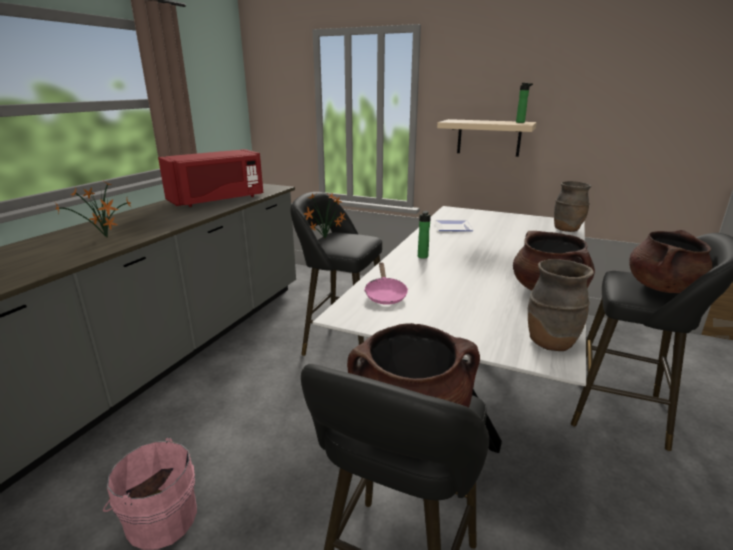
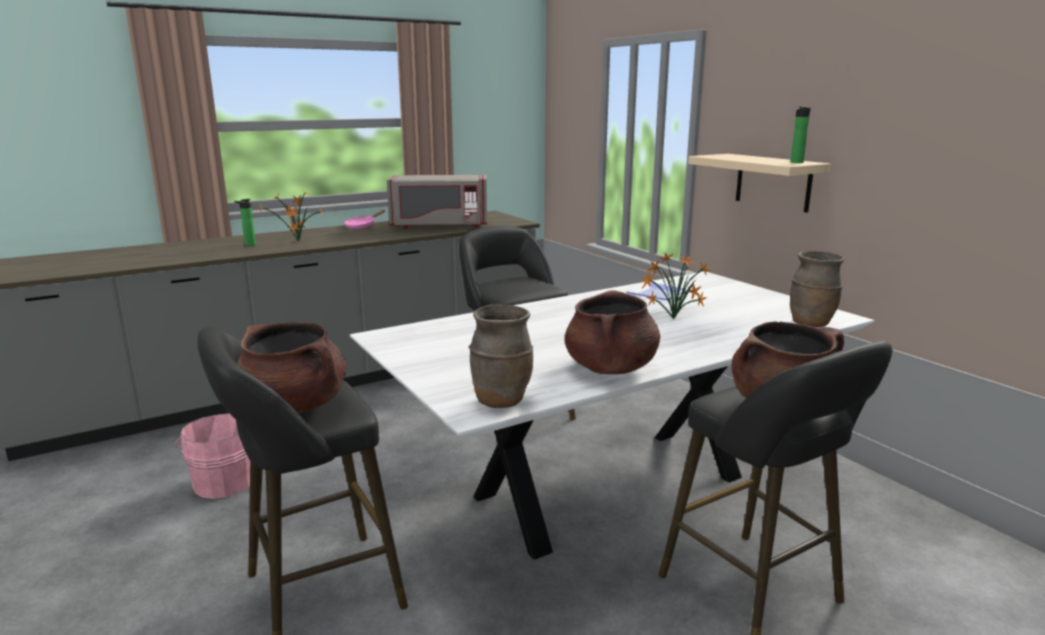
camera: 35 degrees right, 5 degrees down
(217, 200) = (439, 225): red microwave -> grey microwave
(324, 239) = (499, 280): potted plant -> potted plant (671, 319)
(385, 295) = (444, 331): pink frying pan -> pink frying pan (362, 226)
(422, 257) = (552, 312): bottle -> bottle (248, 245)

